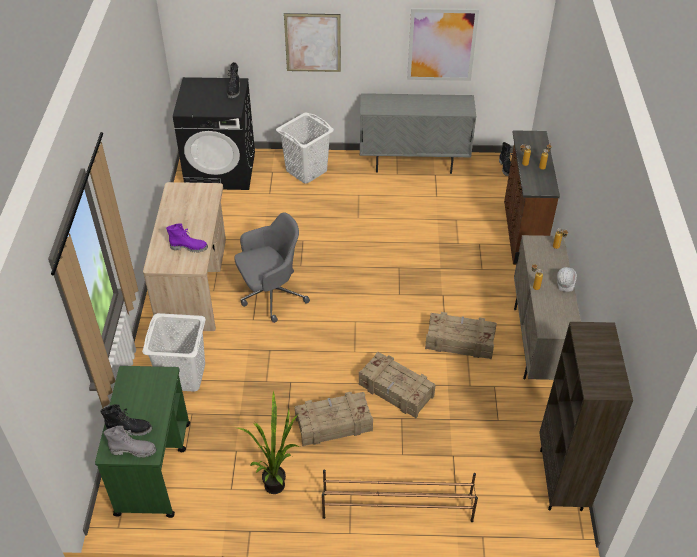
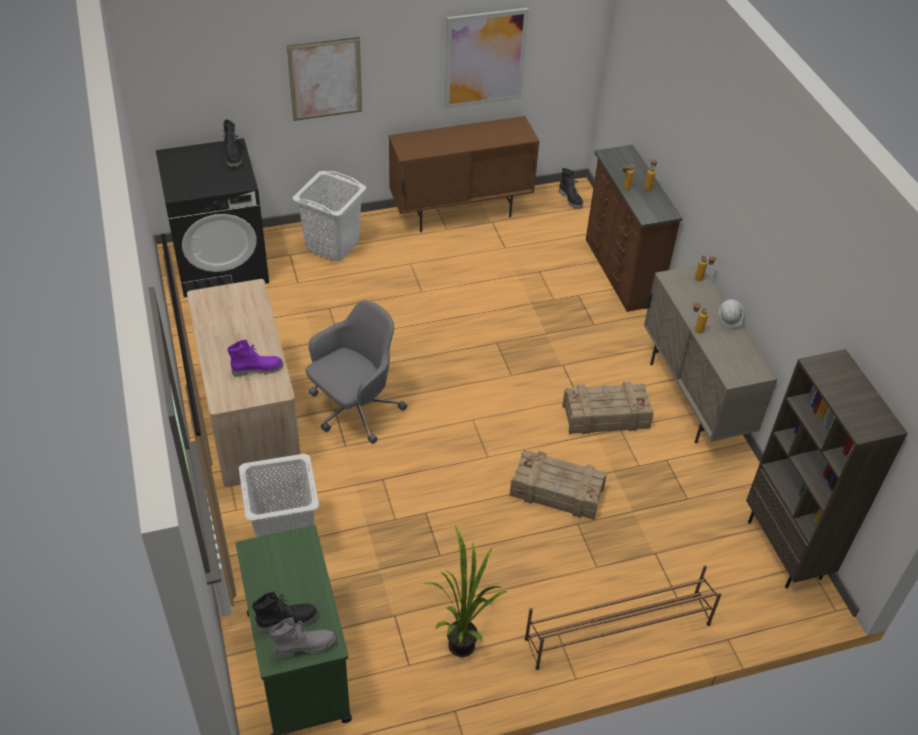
camera: 20 degrees left, 0 degrees up
(333, 424) = (500, 552): crate -> none
(413, 163) = (460, 213): grey cabinet -> brown cabinet

